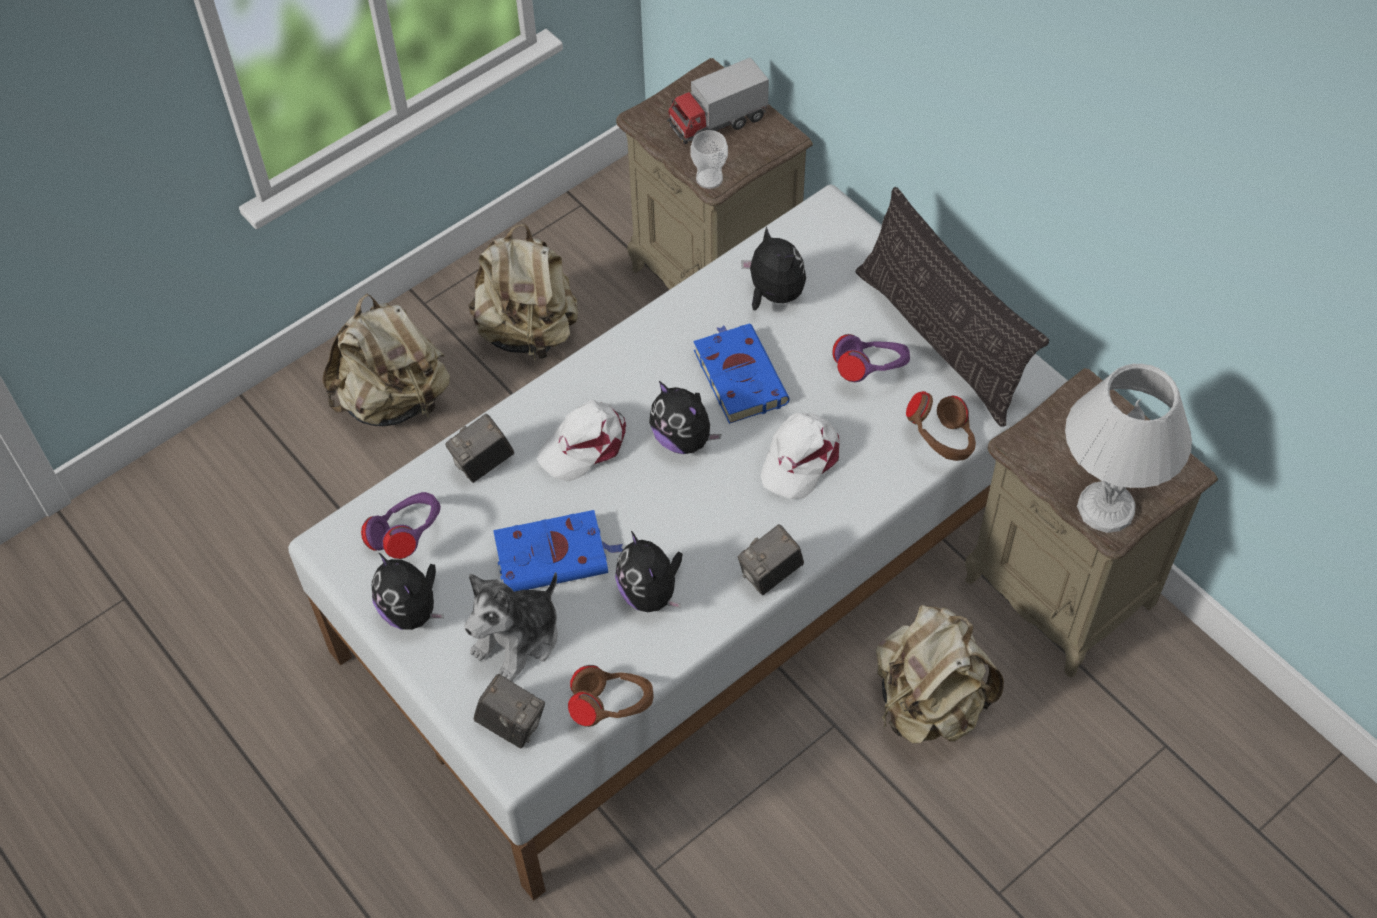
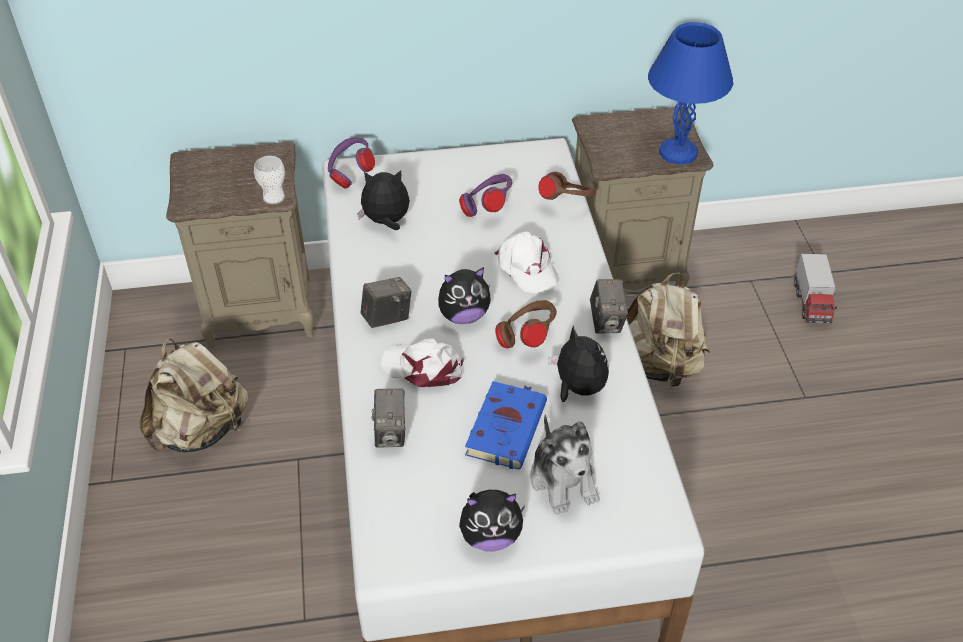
camera: 60 degrees left, 10 degrees down
(394, 400) = (180, 542): beige backpack -> none
(408, 537) = (420, 509): purple headphones -> purple headphones (350, 175)
(512, 724) = (635, 516): camera -> camera (387, 317)
(585, 444) = (423, 367): white cap -> white cap turned 120 degrees clockwise
(612, 708) = (658, 450): brown headphones -> brown headphones (527, 338)
(650, 593) = (577, 388): plush toy -> plush toy turned 135 degrees counterclockwise
(717, 122) = (231, 173): toy truck -> toy truck (811, 303)
(738, 375) = (435, 266): blue book -> none
(940, 340) = (490, 170): pillow -> none
(1103, 508) = (677, 153): white table lamp -> blue table lamp

